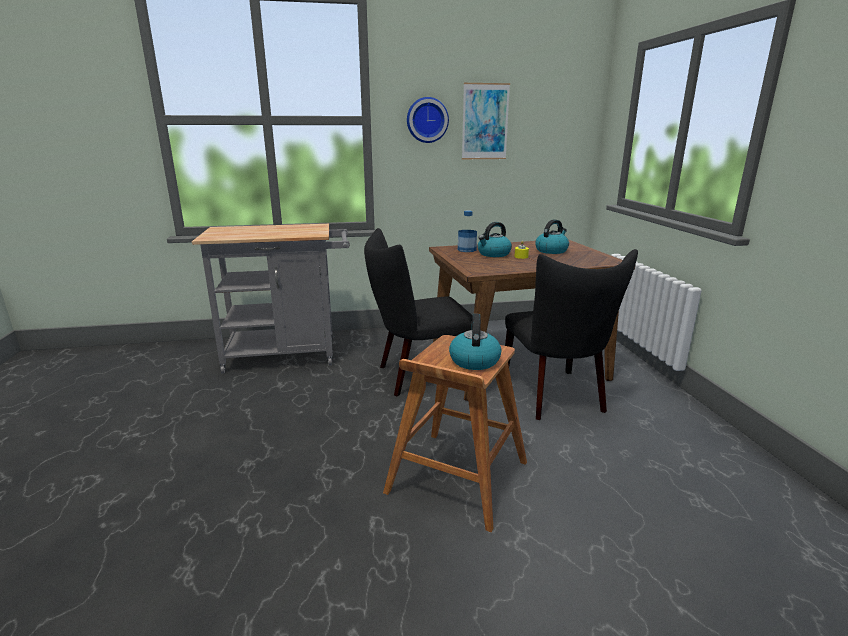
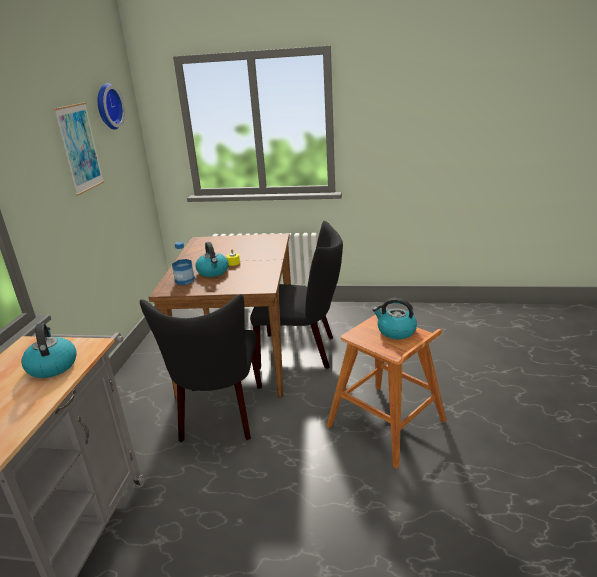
camera: 70 degrees left, 5 degrees up
(427, 120) = (38, 161): wall clock -> wall clock (107, 106)
(551, 250) = (225, 249): kettle -> kettle (52, 366)

